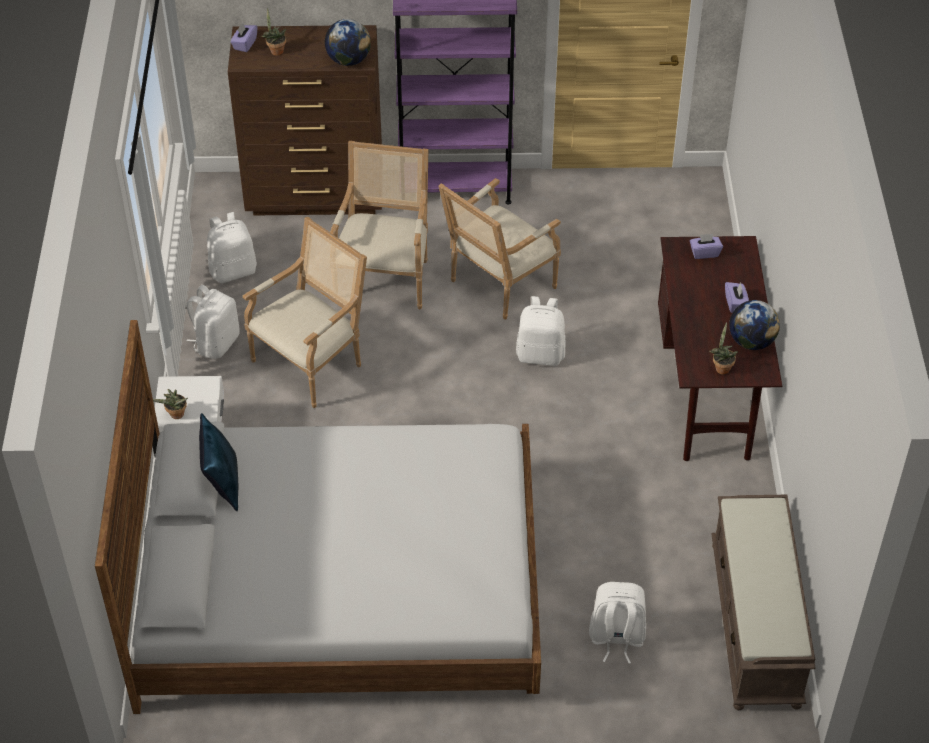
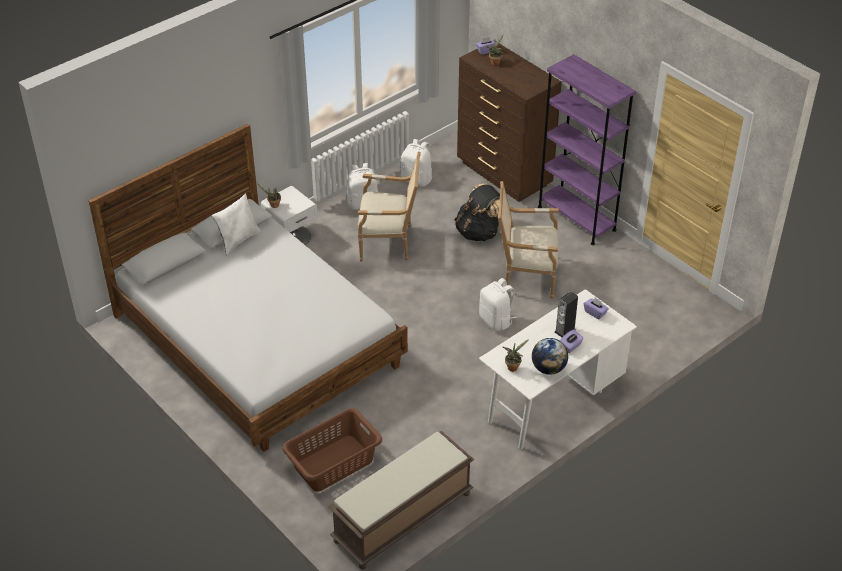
camera: 50 degrees right, 5 degrees down
(222, 483) = (238, 240): blue pillow -> white pillow
(348, 60) = (521, 88): globe -> none
(385, 277) = (479, 232): armchair -> black backpack
(616, 637) = (333, 463): white backpack -> brown laundry basket
(707, 293) = (565, 330): none -> speaker
(707, 389) = (553, 402): brown desk -> white desk

